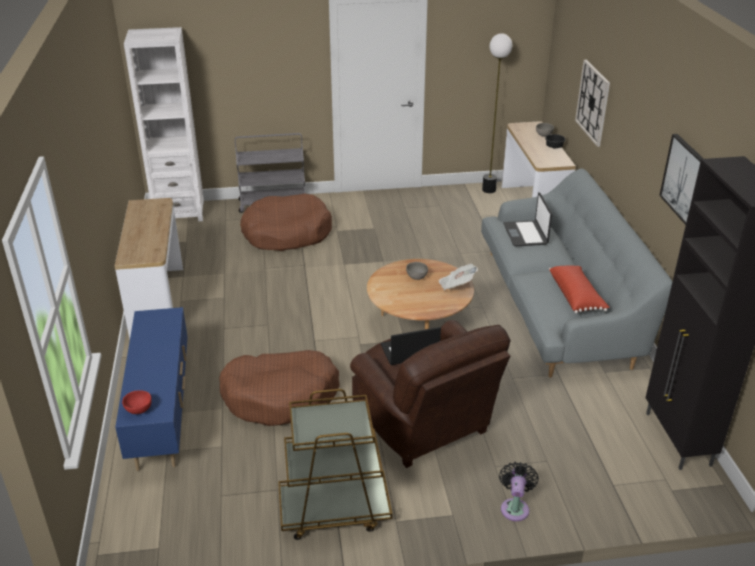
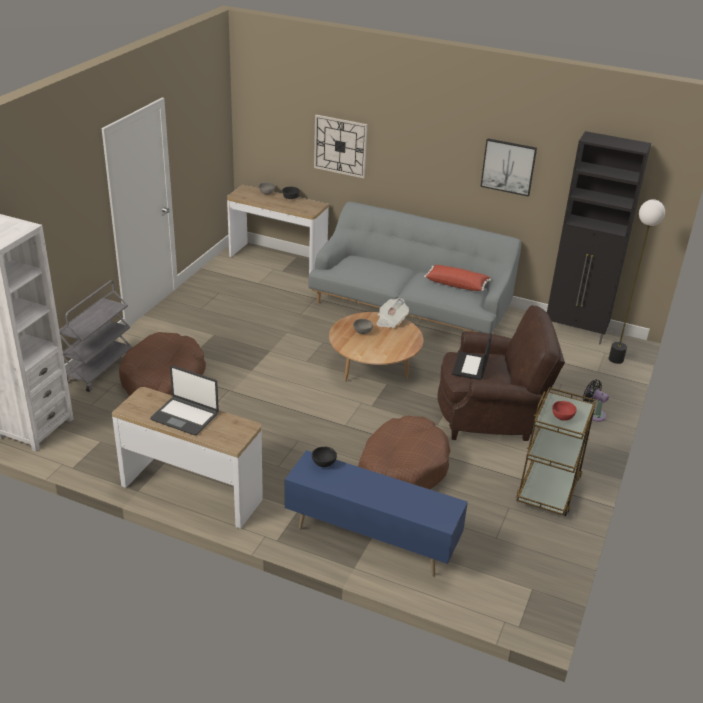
camera: 60 degrees left, 0 degrees up
(139, 410) = (439, 515): red bowl -> red bowl (562, 417)
(169, 322) = (324, 464): none -> black bowl
(489, 190) = (226, 263): floor lamp -> floor lamp (615, 359)
(526, 234) = (362, 267): laptop -> laptop (185, 416)

